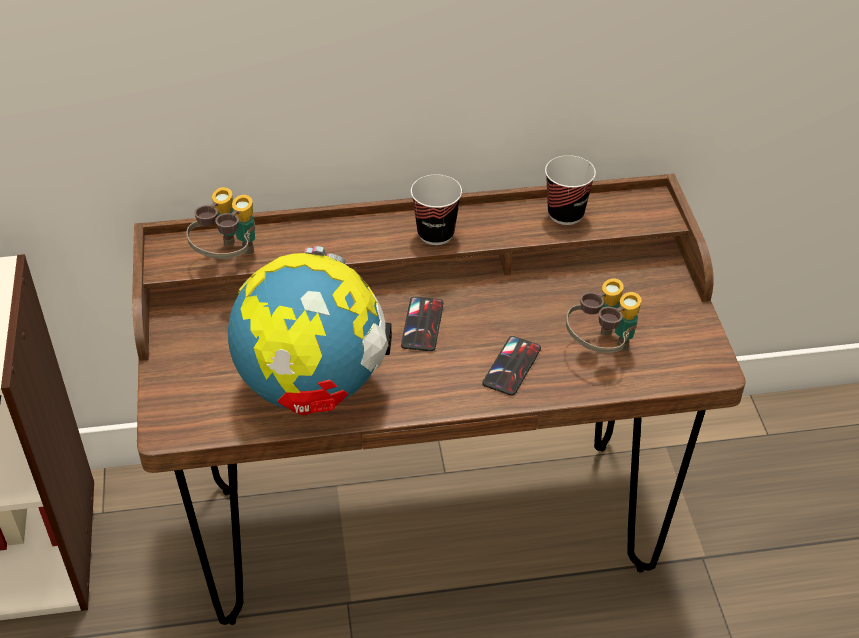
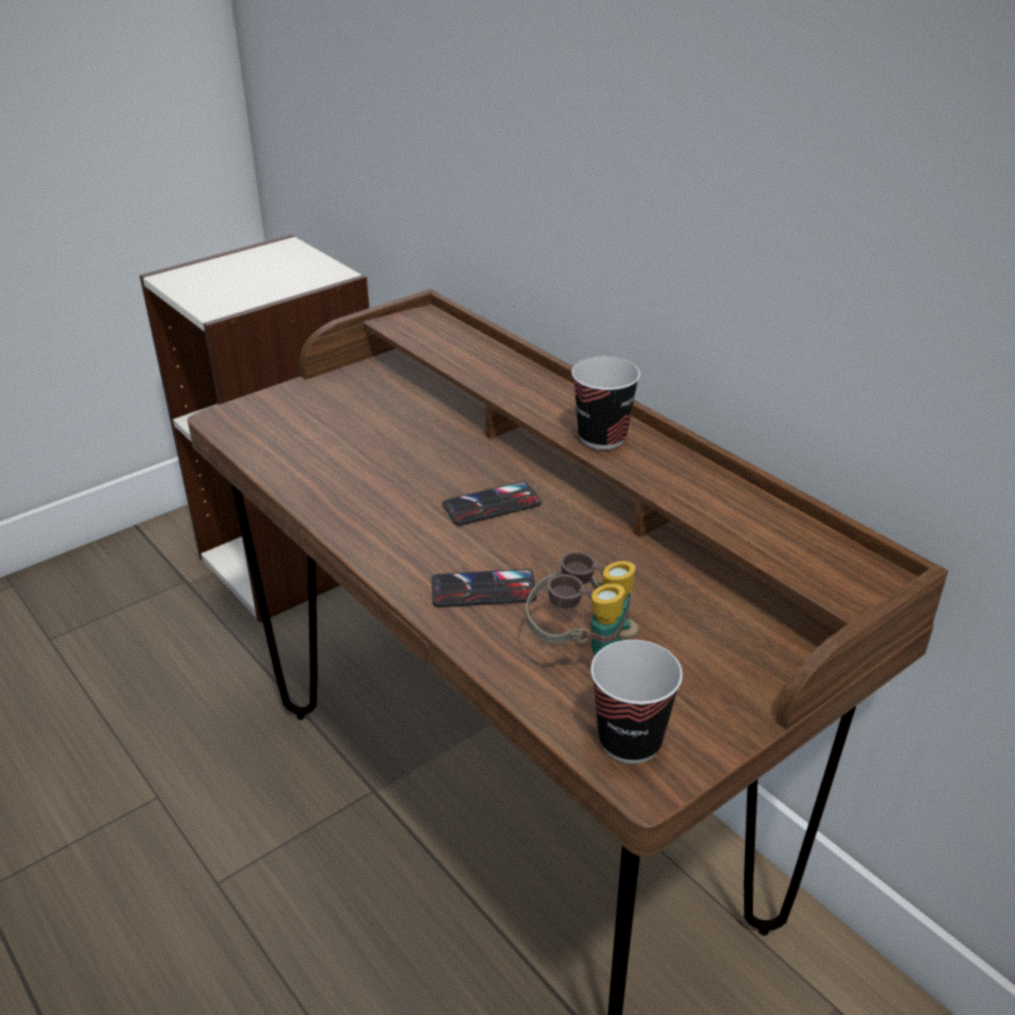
camera: 60 degrees right, 10 degrees down
(228, 258) = (436, 345): binoculars -> none
(312, 388) = (337, 472): globe -> none
(565, 214) = (749, 512): cup -> cup (630, 741)

